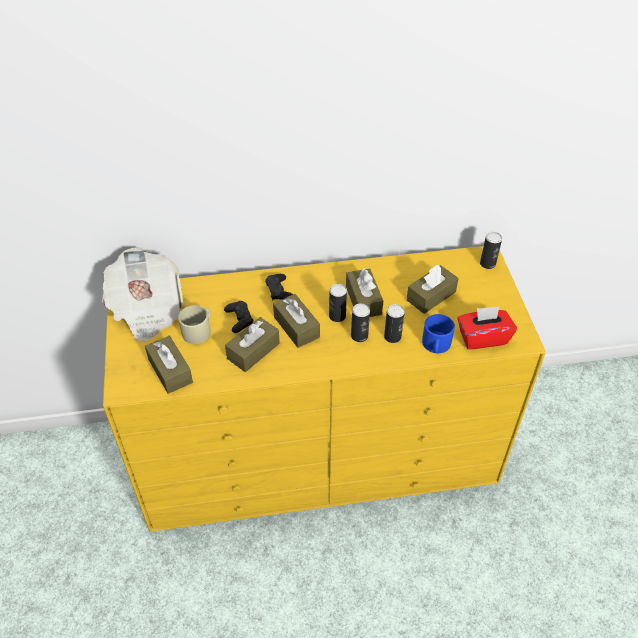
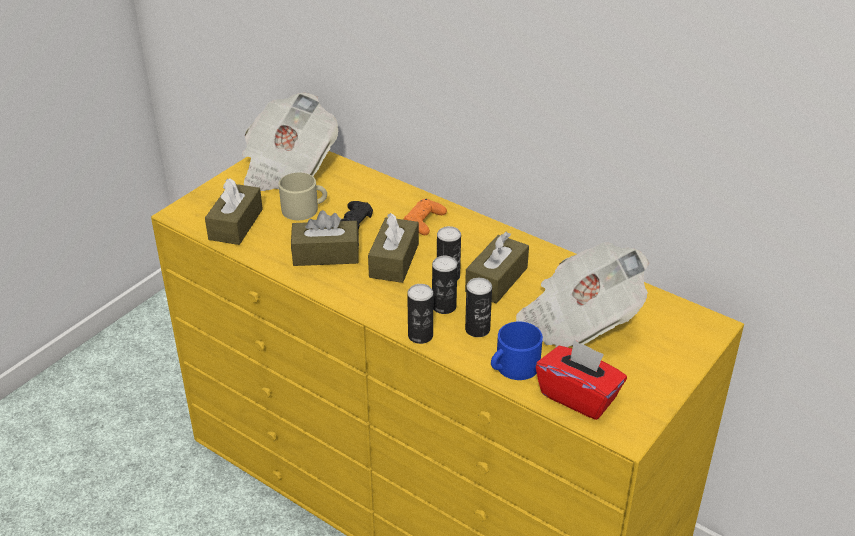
camera: 45 degrees right, 10 degrees down
(279, 291) = (424, 221): black game controller -> orange game controller
(431, 296) = (578, 321): brown tissue box -> newspaper
(487, 263) = (699, 333): can -> can (420, 335)

